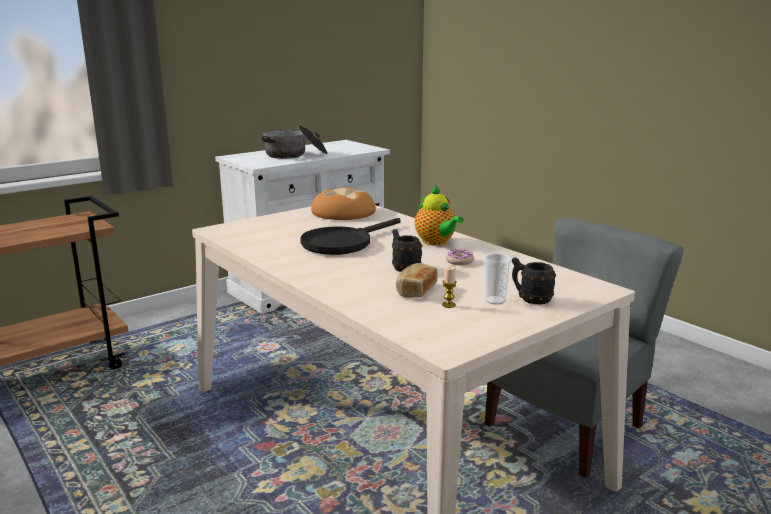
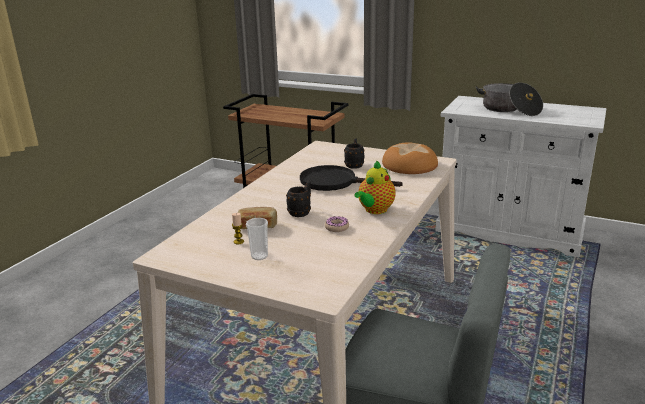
camera: 65 degrees right, 5 degrees up
(530, 299) = (273, 269): black mug -> black mug (354, 165)

